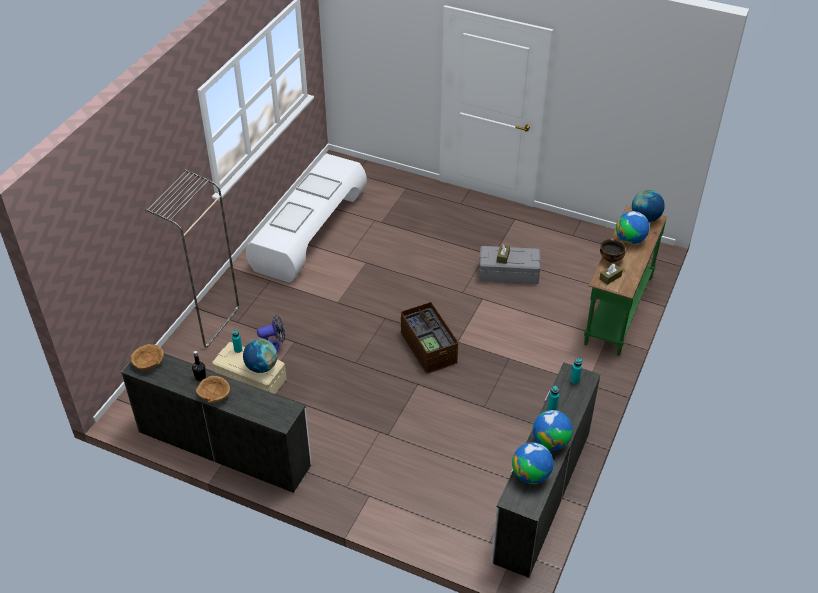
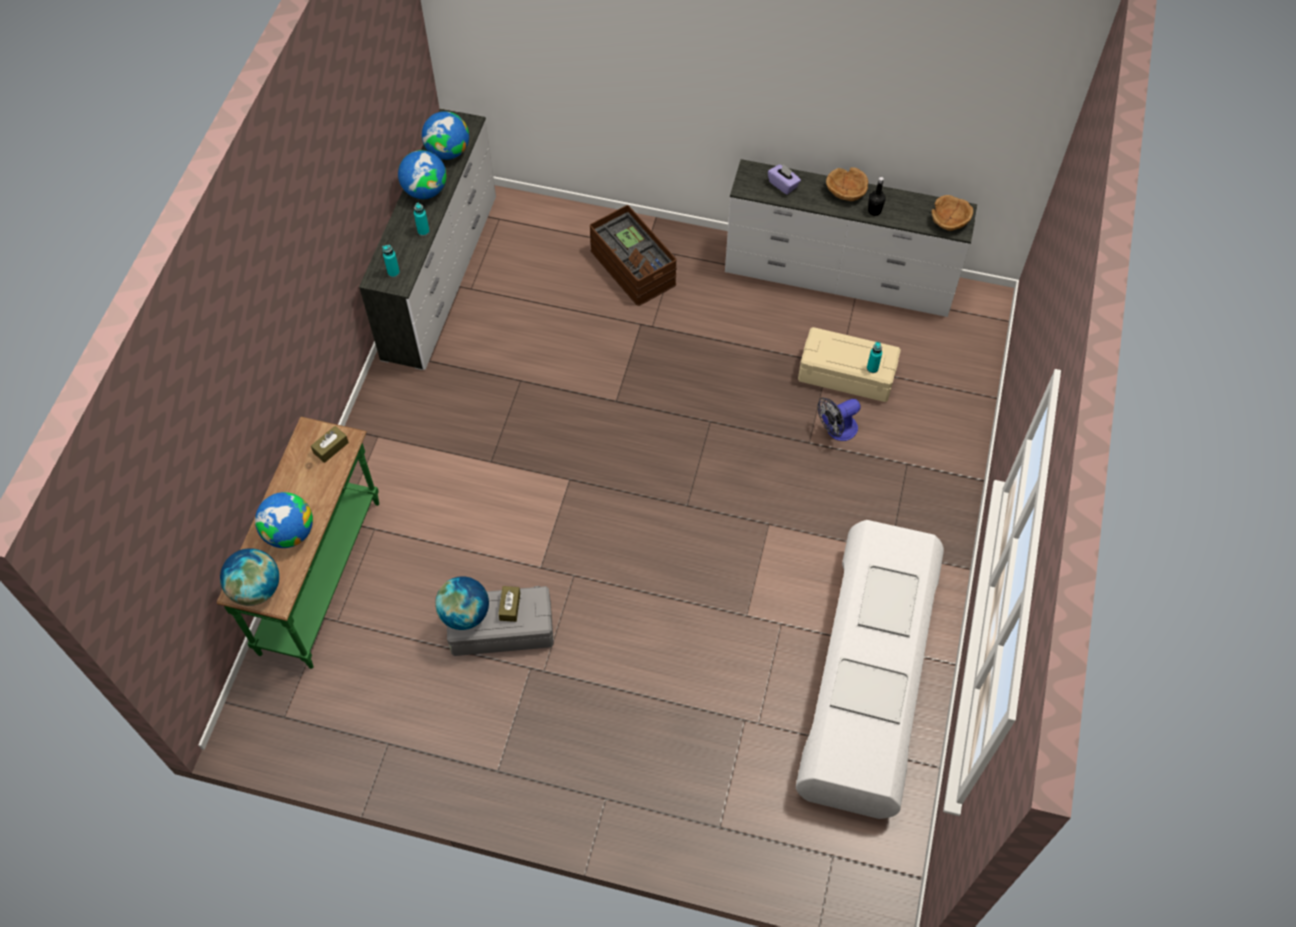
camera: 170 degrees right, 15 degrees up
(208, 322) = (950, 457): grey clothes rack -> none
(260, 407) = (783, 185): none -> purple tissue box
(261, 367) = (829, 347): globe -> globe (465, 614)
(428, 347) = (612, 463): brown storage box -> brown storage box (634, 267)
(611, 258) = (326, 486): bowl -> none

